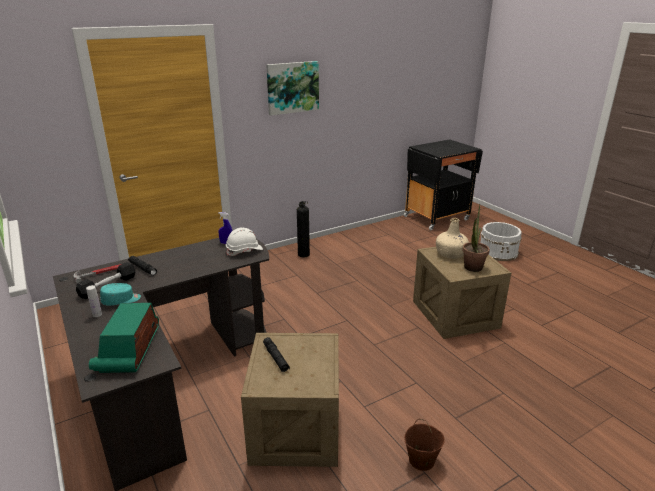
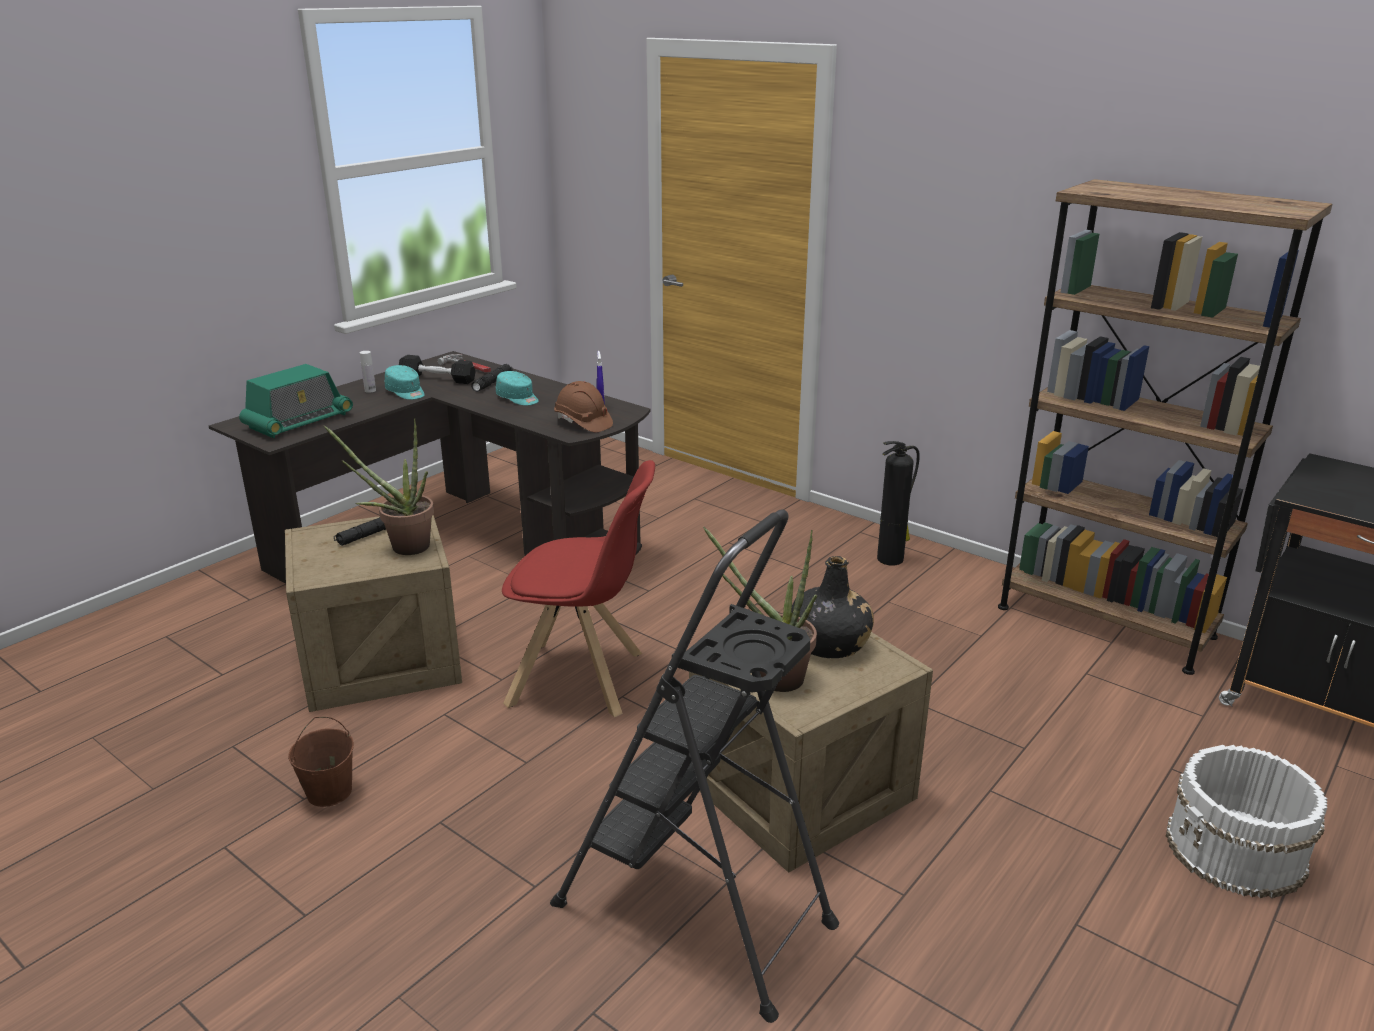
camera: 70 degrees right, 0 degrees up
(129, 350) = (298, 421): radio -> radio turned 150 degrees clockwise
(183, 264) = (518, 398): none -> turquoise cap
(244, 251) = (583, 423): white hard hat -> brown hard hat
(292, 87) = (974, 197): picture -> none
(304, 347) = (402, 547): none -> potted plant
(354, 353) = (583, 679): none -> red chair
(376, 231) = (1104, 622): none -> brown bookcase
(451, 254) = (829, 644): beige bottle -> black bottle
(522, 353) = (696, 914): none -> step ladder

